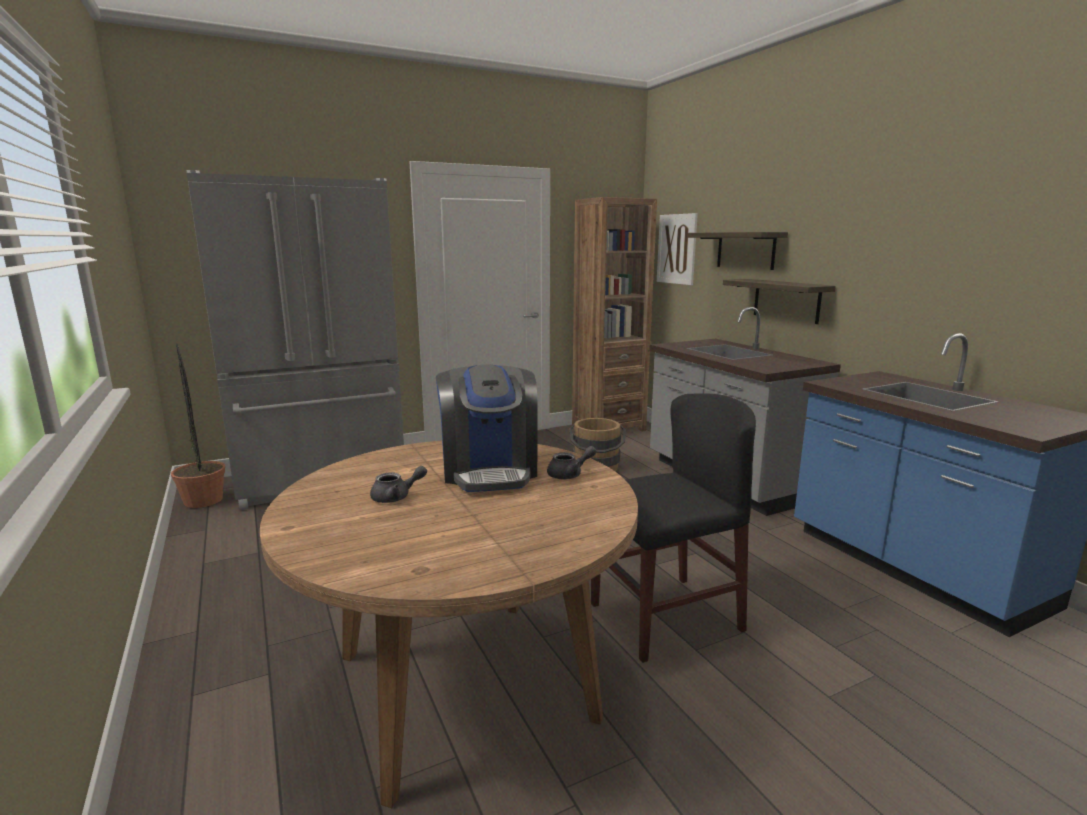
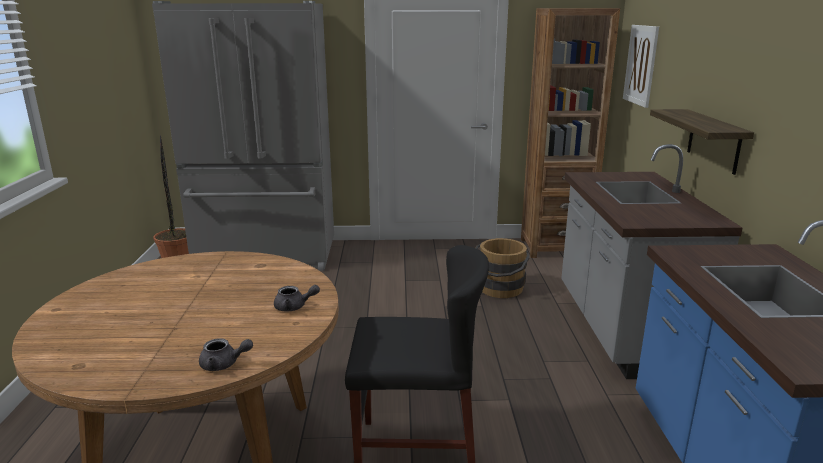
camera: 25 degrees right, 5 degrees up
(396, 497) = (149, 299): grey teapot -> grey teapot (224, 364)
(489, 470) = (243, 289): coffee machine -> none
(745, 250) = (689, 75): shelf -> none

